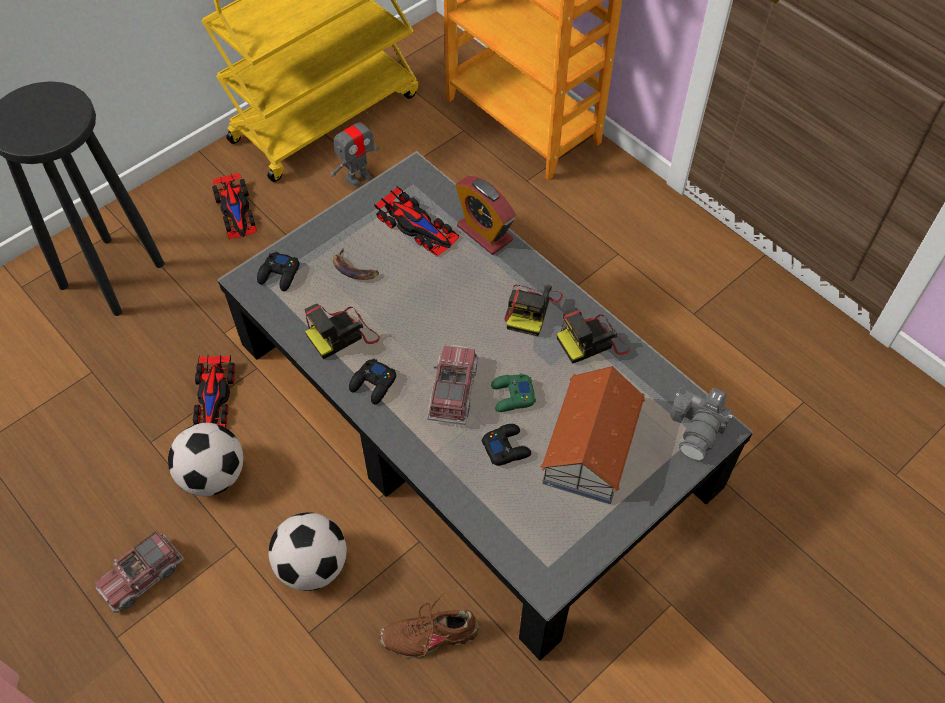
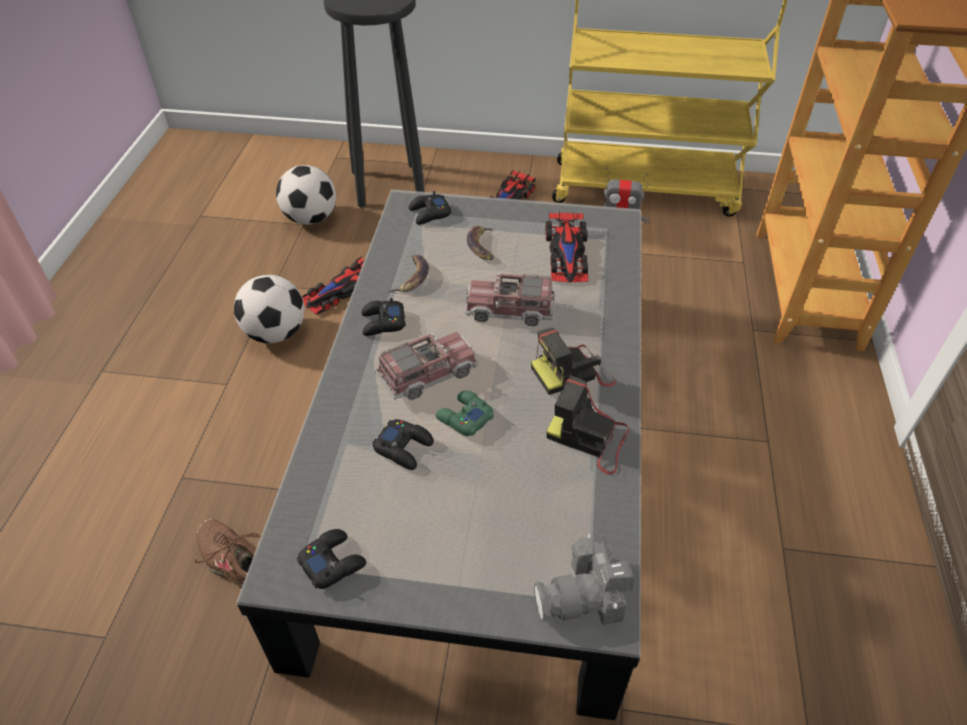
camera: 50 degrees right, 10 degrees down
(142, 576) = (161, 351): toy truck -> toy truck (510, 310)
(312, 565) = (245, 439): football -> football (310, 218)
(342, 334) = (412, 277): camera -> banana
(484, 233) = (614, 294): alarm clock -> none
(563, 546) = (332, 562): none -> black game controller
(589, 448) = (464, 513): toy house -> none

